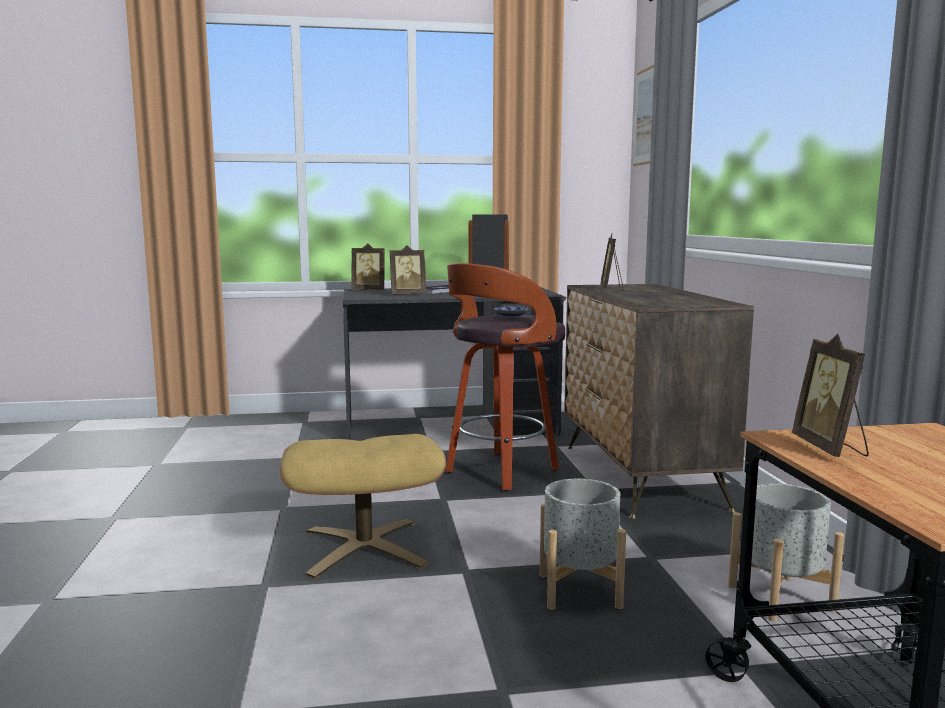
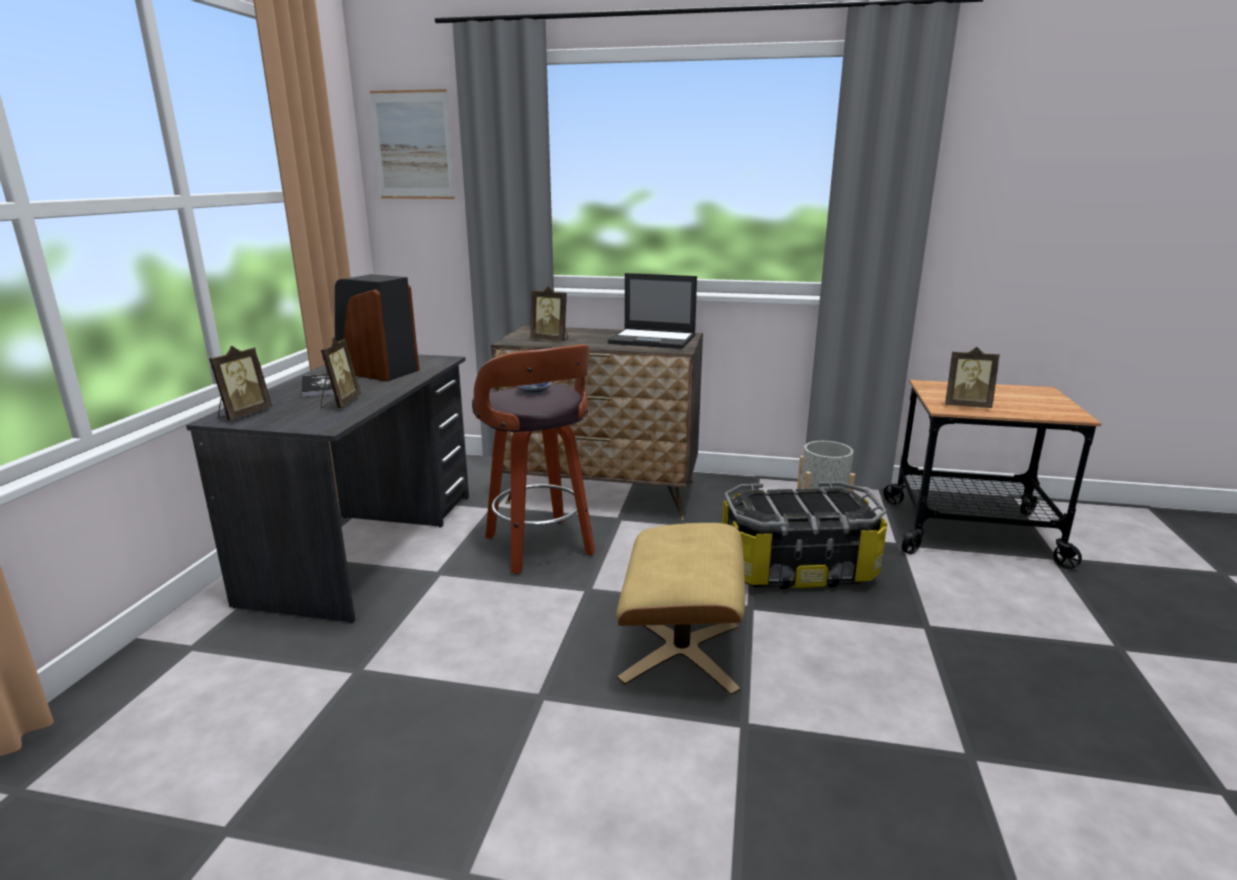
camera: 70 degrees left, 10 degrees up
(579, 590) = (796, 568): grey planter -> storage box
(676, 300) = (653, 339): none -> laptop

